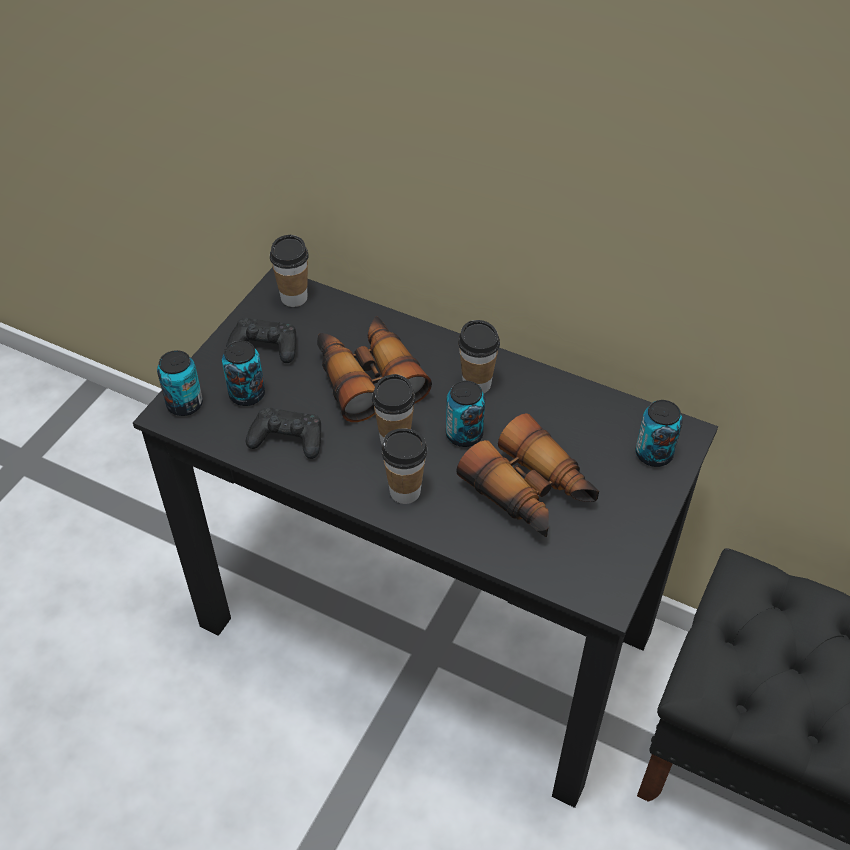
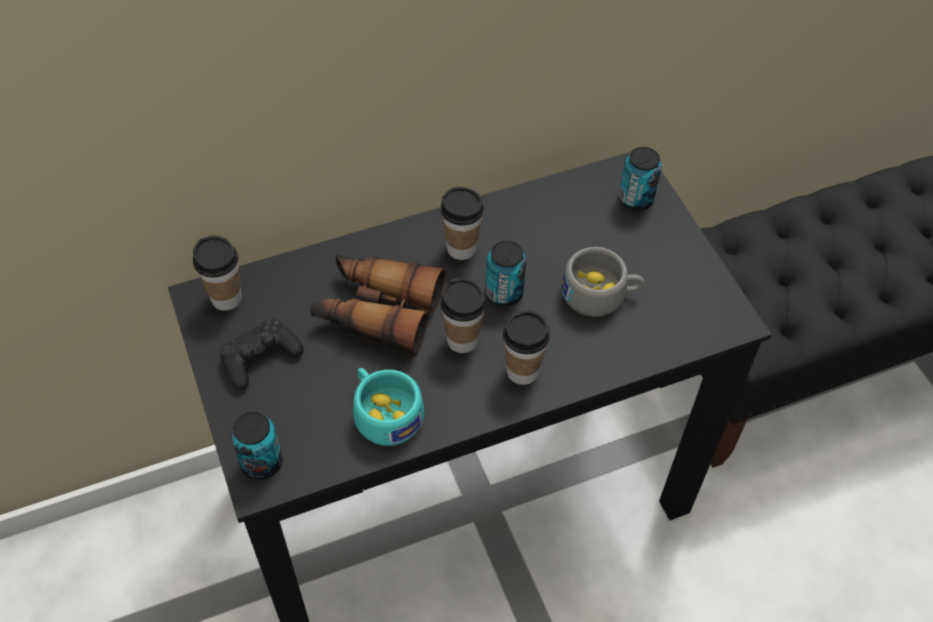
camera: 50 degrees left, 5 degrees up
(247, 394) = (302, 408): can -> none
(287, 438) = (384, 413): black game controller -> turquoise cup
(530, 492) = (600, 294): binoculars -> grey cup

